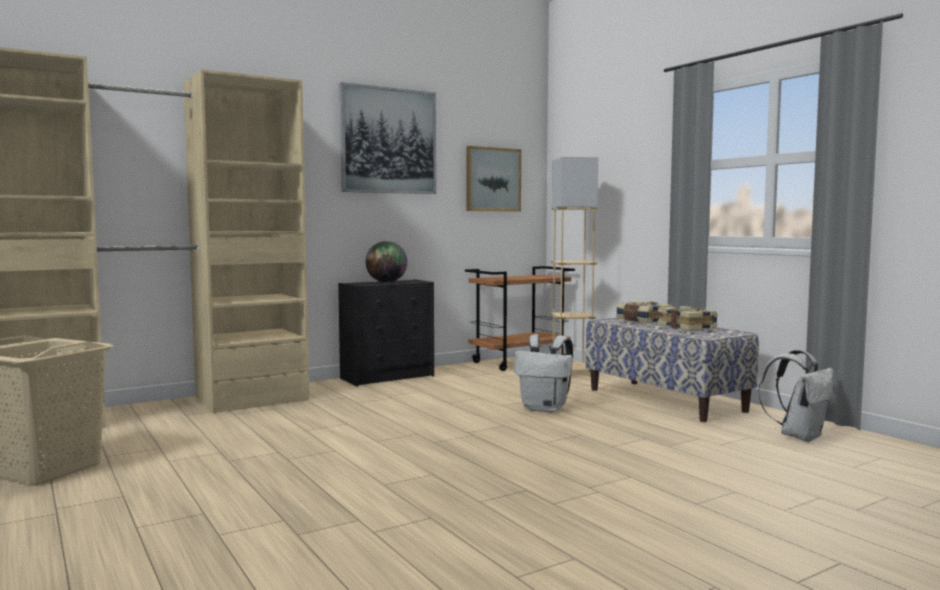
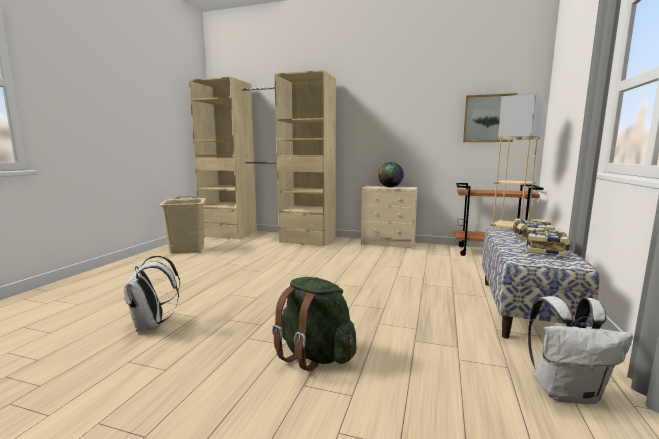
camera: 50 degrees right, 5 degrees up
(388, 141) = (404, 98): picture -> none
(388, 377) = (388, 244): black dresser -> beige dresser
(545, 409) = (414, 285): white backpack -> white backpack (152, 325)
(643, 485) = (314, 356): none -> green backpack

